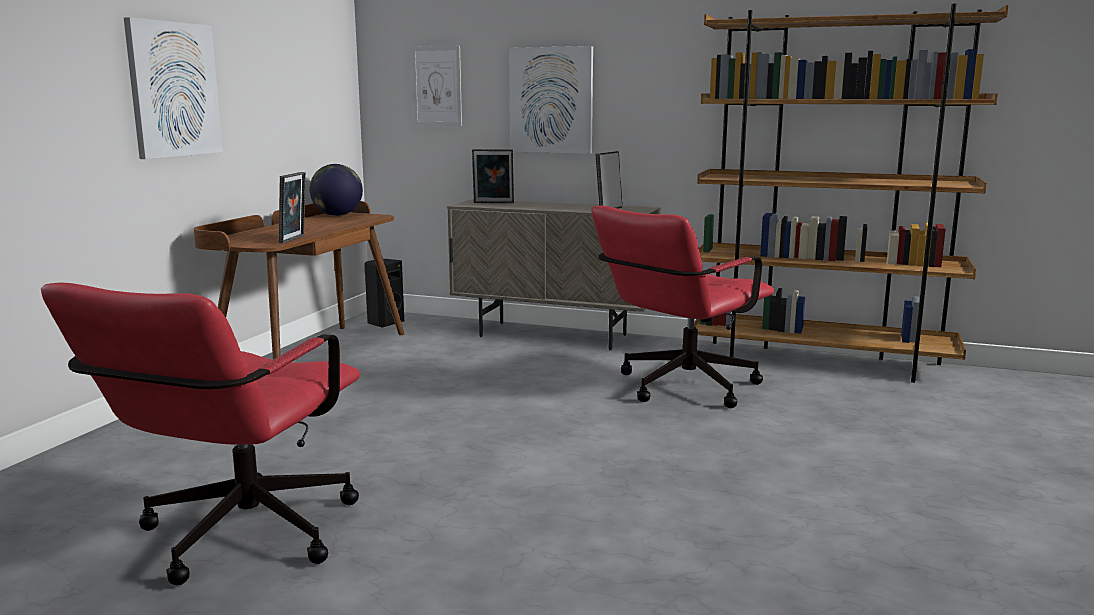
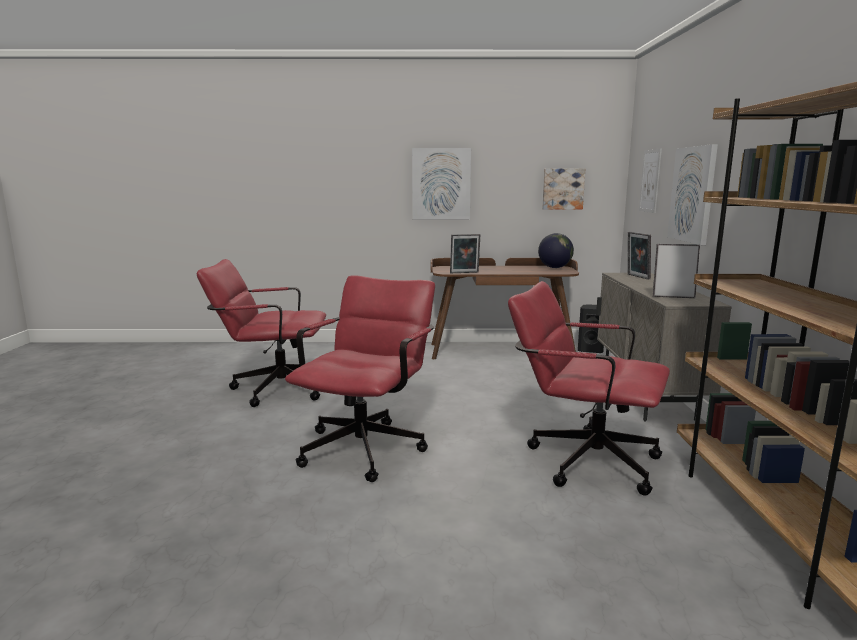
camera: 70 degrees right, 0 degrees up
(309, 98) = (563, 189): none -> picture
(571, 482) = (367, 445): none -> red office chair

